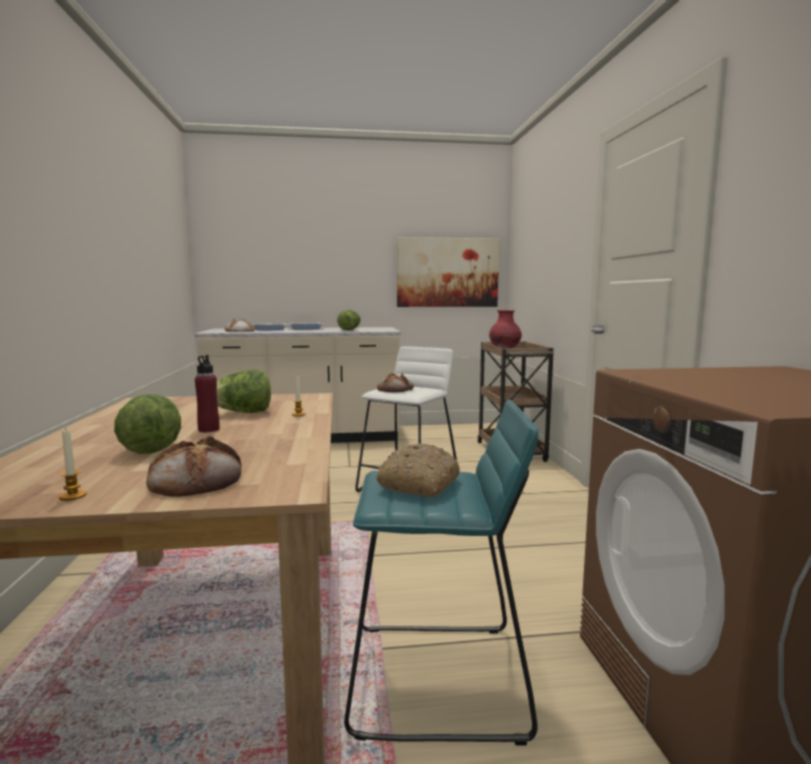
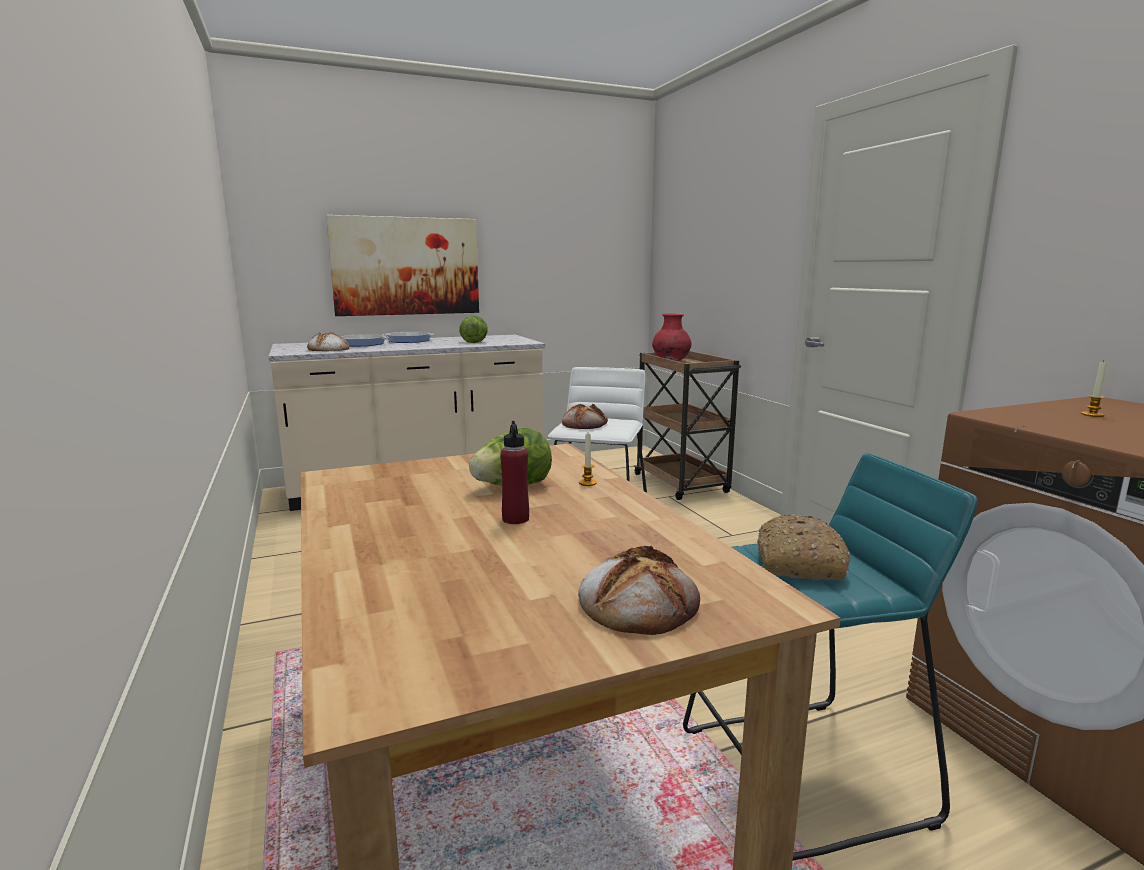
camera: 15 degrees left, 5 degrees up
(73, 496) = (527, 652): candle -> candle (1092, 415)
(153, 447) = (492, 556): lettuce -> none
(447, 272) = (580, 263): picture -> picture (406, 266)

